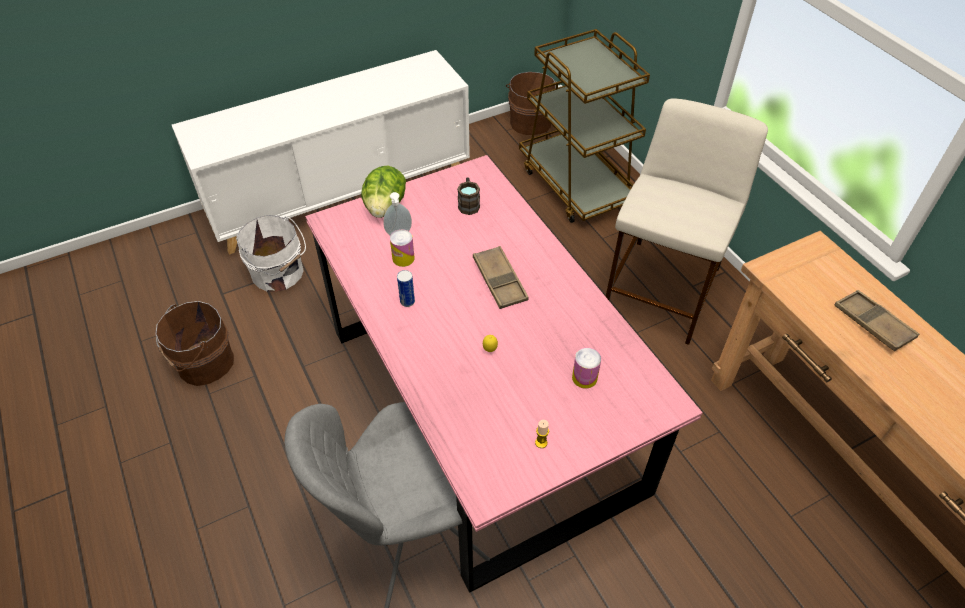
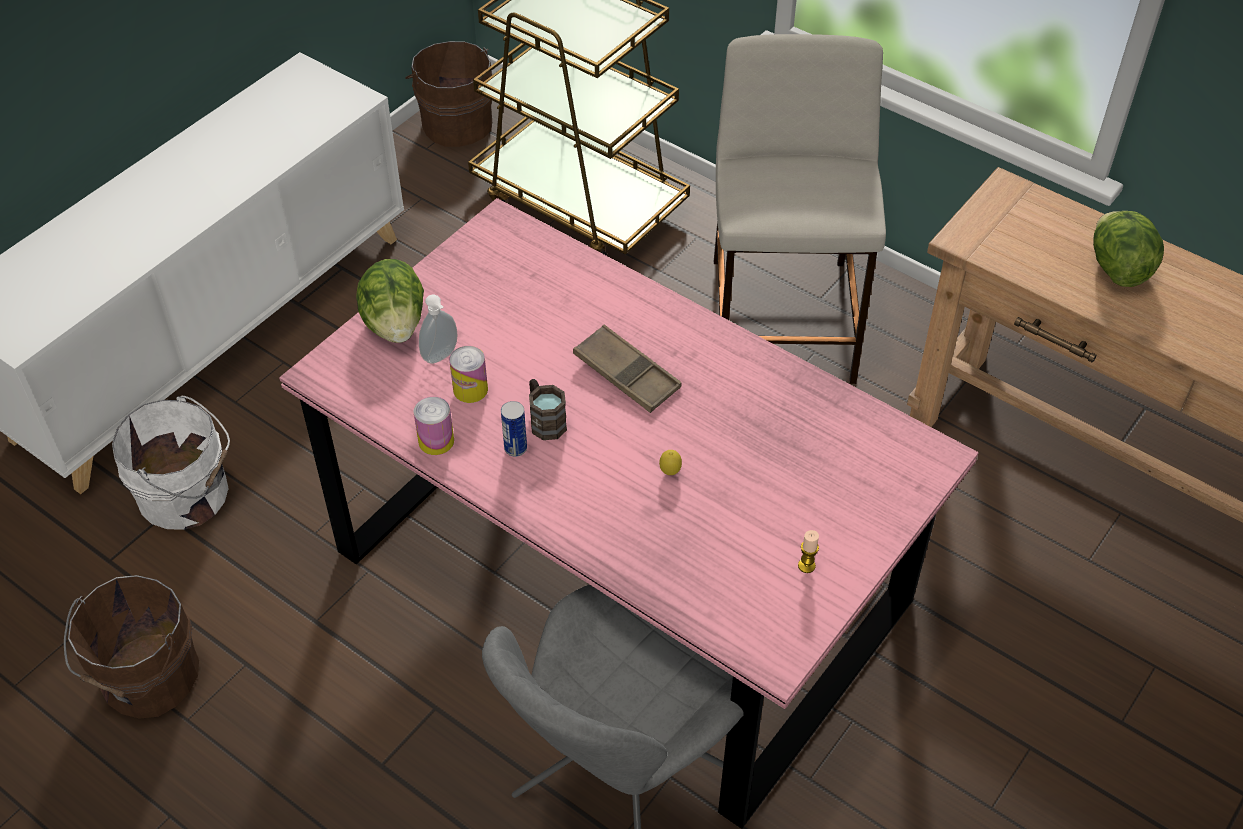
camera: 25 degrees left, 0 degrees up
(468, 204) = (515, 279): brown mug -> brown mug (545, 420)
(584, 378) = (813, 463): can -> can (436, 441)
(872, 323) = (1117, 268): brown tray -> lettuce

